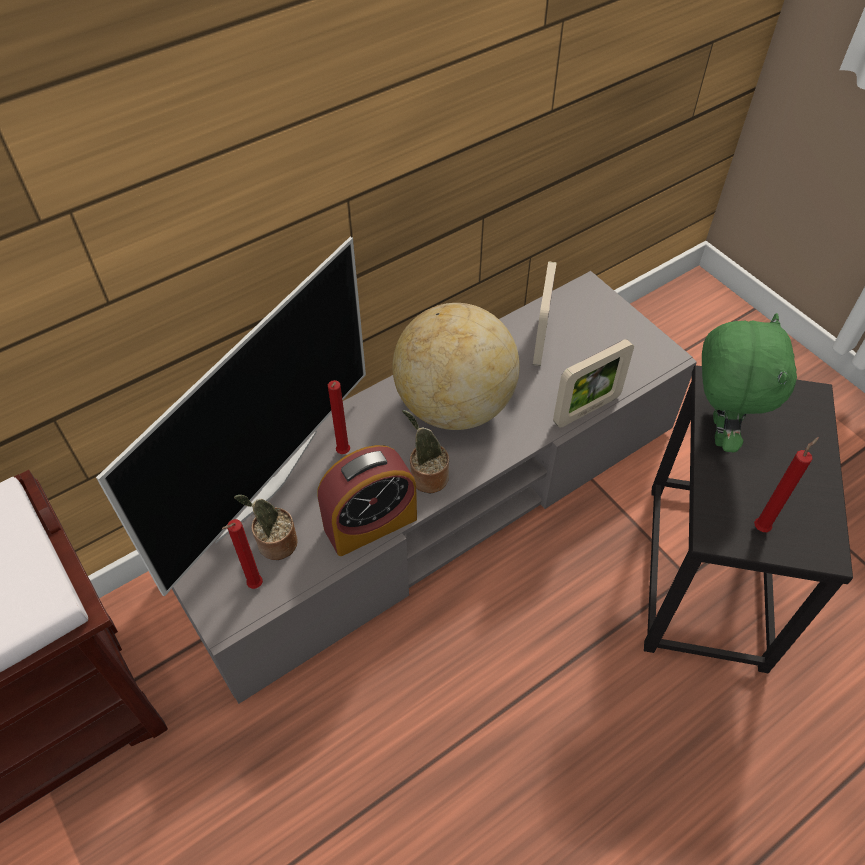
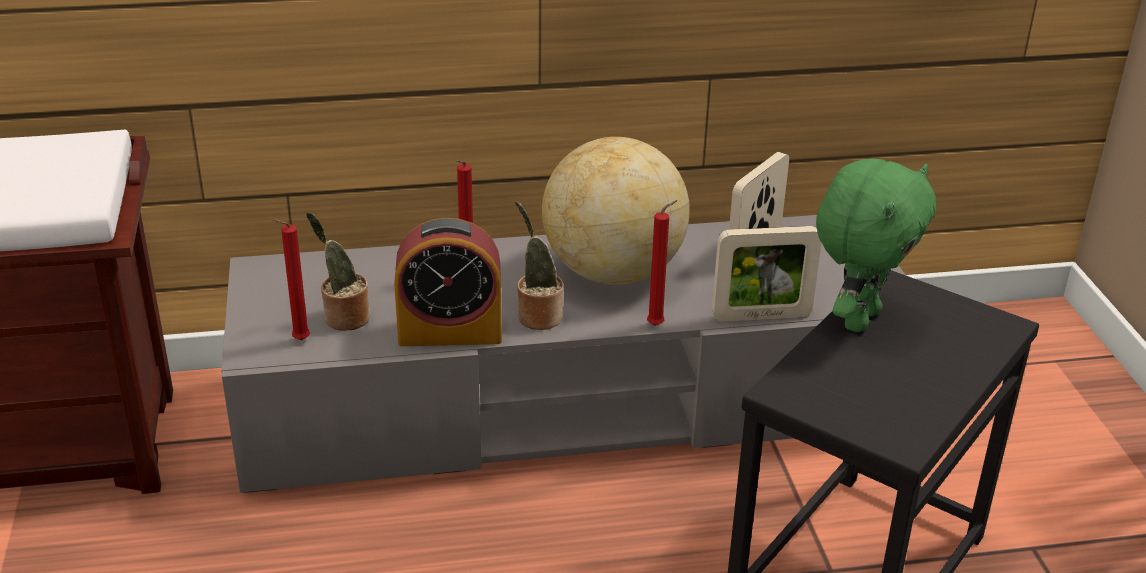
camera: 25 degrees right, 20 degrees down
(266, 483) = (372, 274): television -> none
(762, 527) = (843, 402): red candle -> red candle (658, 325)

